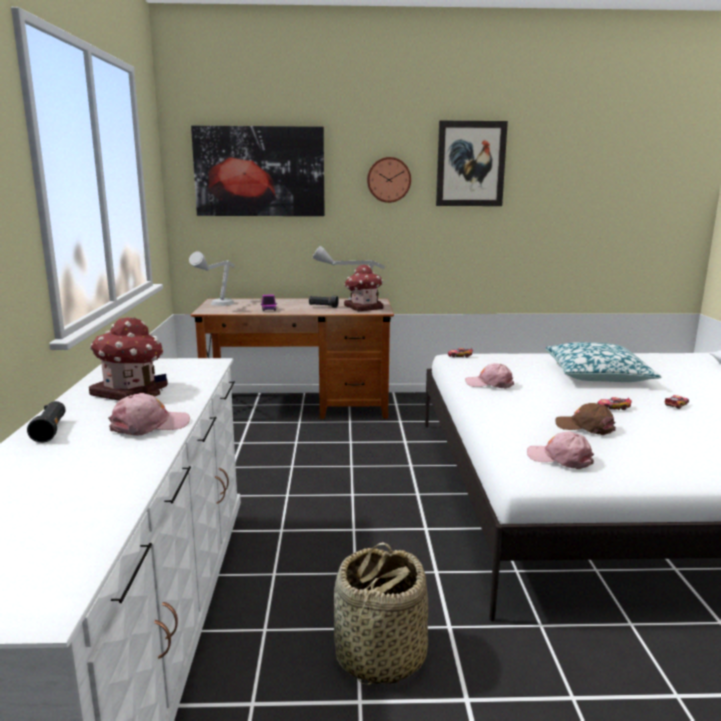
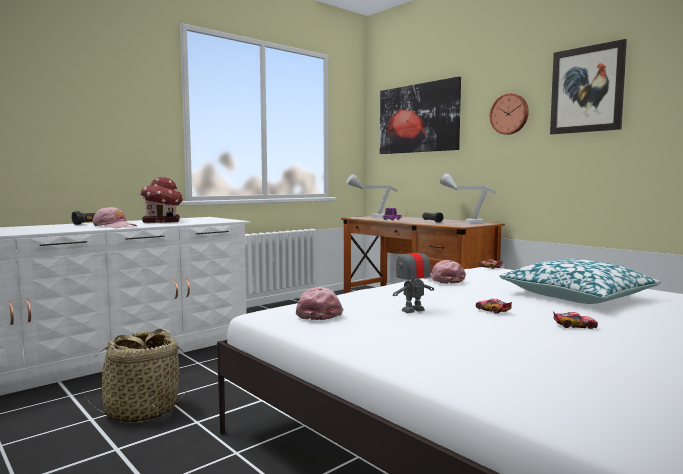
camera: 50 degrees right, 10 degrees down
(363, 307) = (459, 224): toy house -> none
(585, 427) = (412, 310): brown cap -> toy robot

